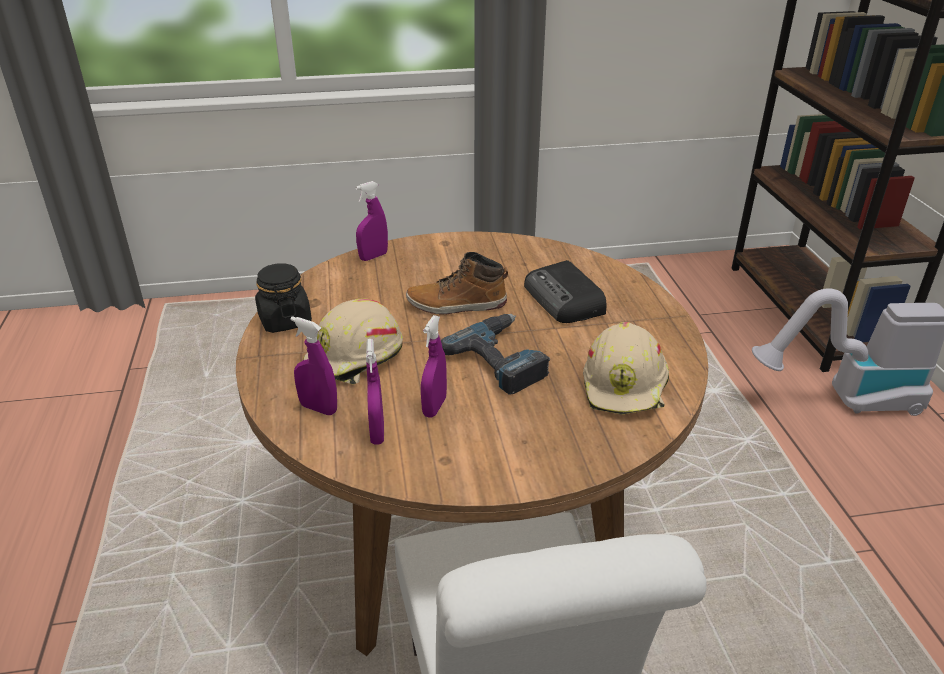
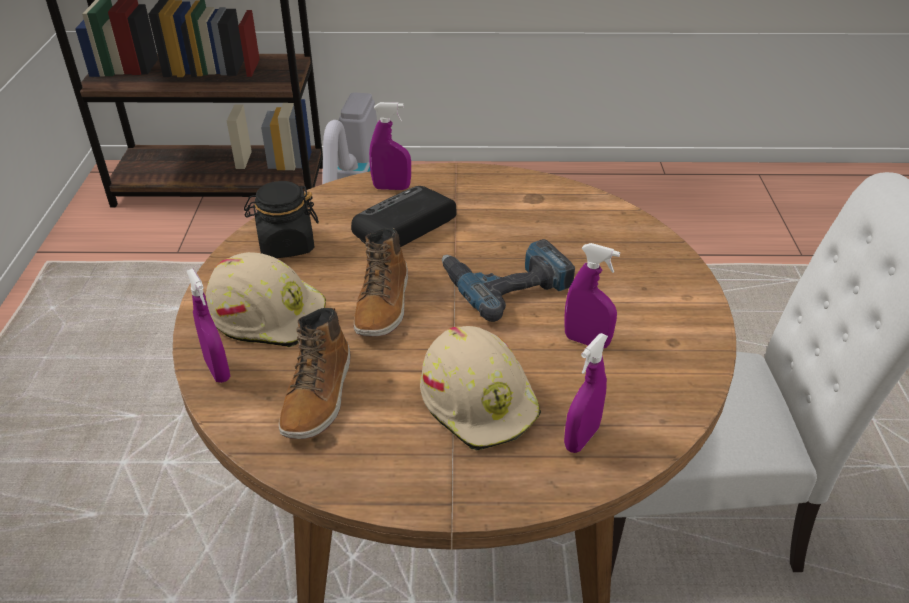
camera: 80 degrees left, 5 degrees up
(284, 320) = (363, 474): black jar -> black jar (286, 245)
(354, 294) = (319, 395): none -> boot
(377, 433) = (629, 388): purple spray bottle -> purple spray bottle (391, 188)
(565, 300) = (402, 226): radio -> radio turned 150 degrees clockwise
(625, 386) = (564, 217): beige hard hat -> beige hard hat (268, 314)

